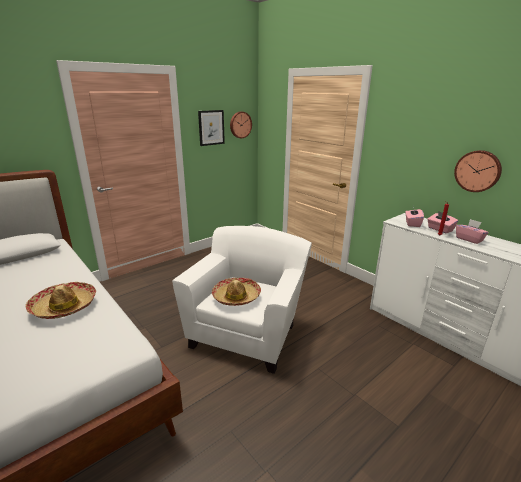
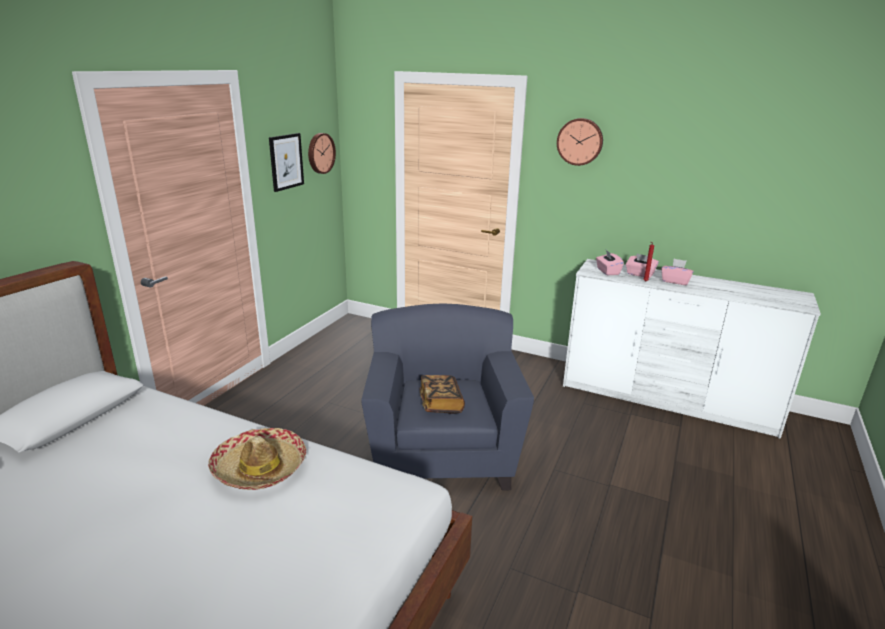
camera: 25 degrees left, 0 degrees up
(236, 297) = (441, 403): hat -> book
(247, 333) = (442, 452): white armchair -> blue armchair
(478, 171) = (669, 203): wall clock -> wall clock (580, 141)

